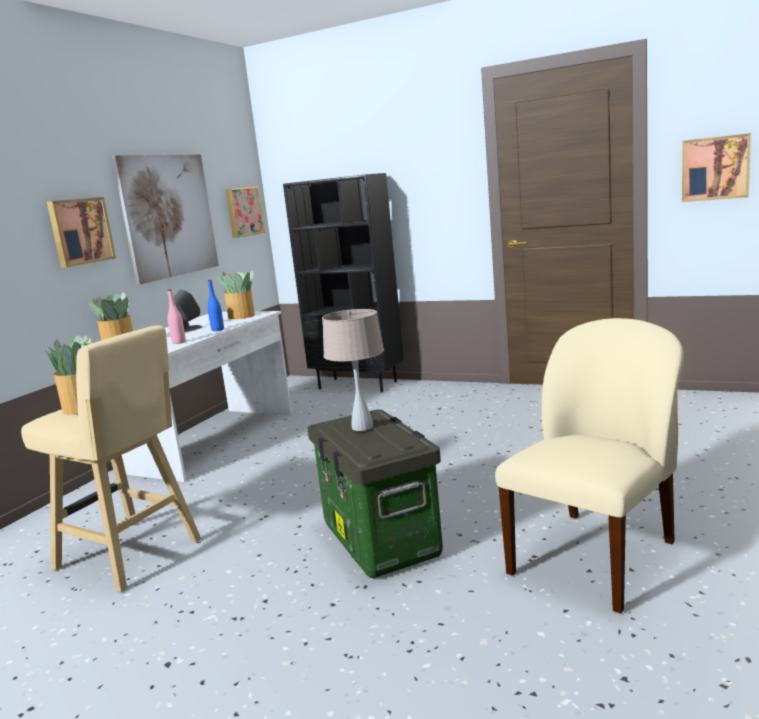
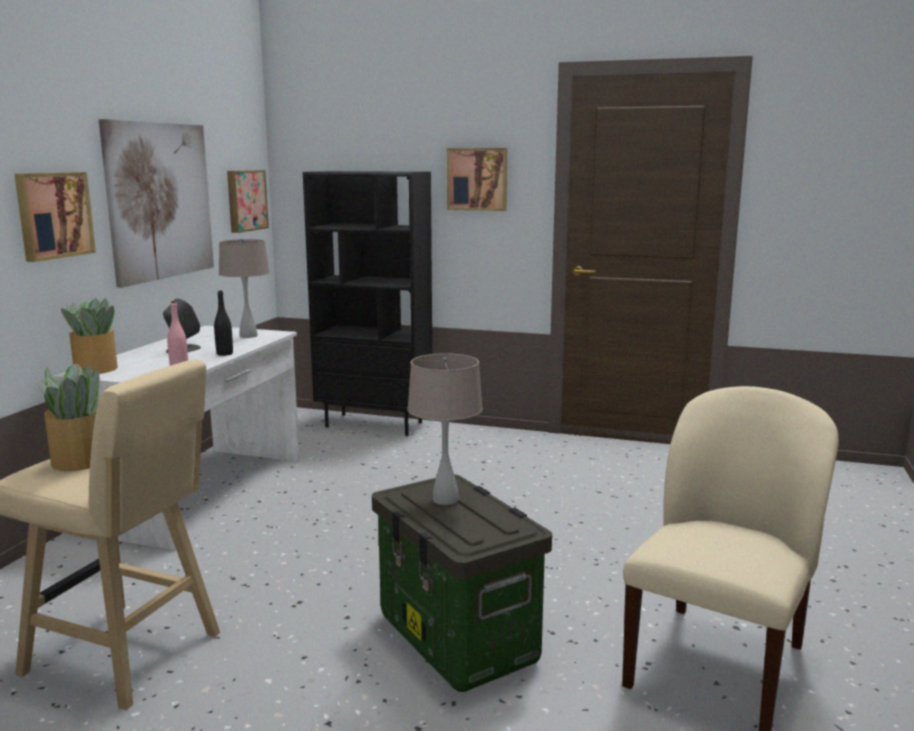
camera: 10 degrees left, 0 degrees up
(217, 330) = (224, 354): blue bottle -> black bottle
(241, 316) = (248, 336): potted plant -> beige table lamp
(715, 168) = (814, 209): picture -> picture (477, 179)

